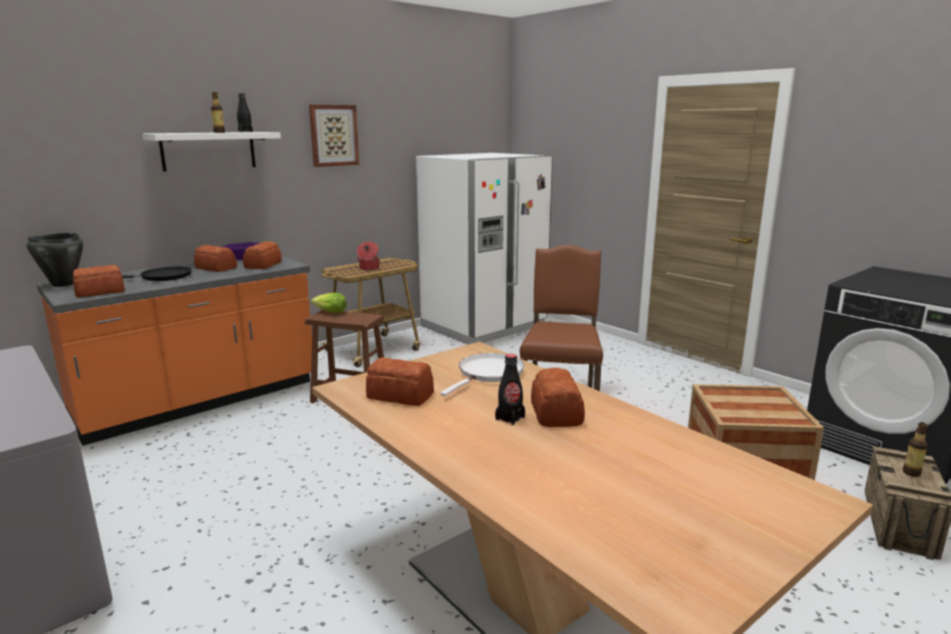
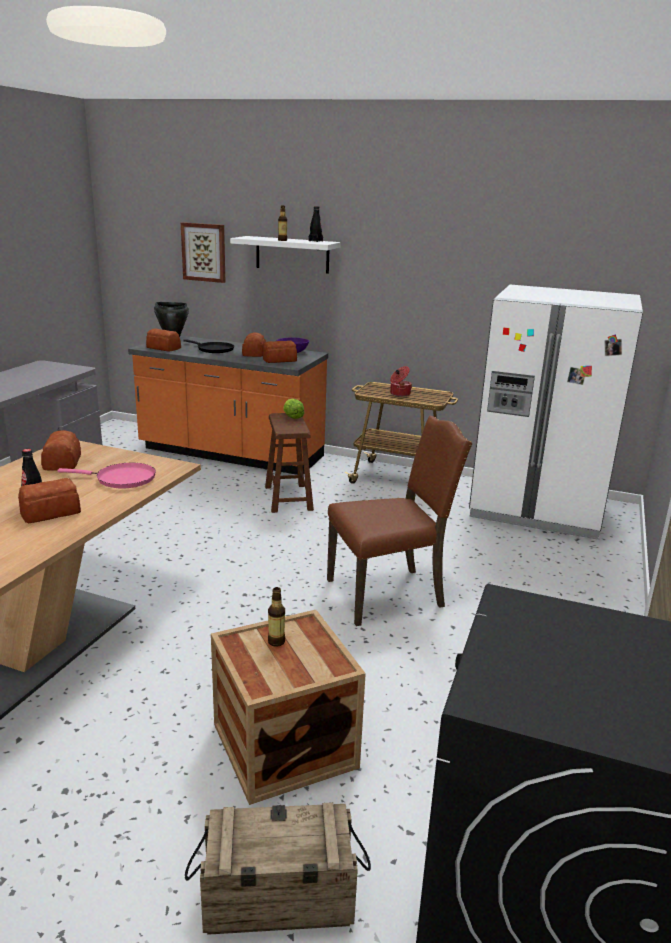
camera: 60 degrees right, 5 degrees up
(333, 135) = (410, 251): picture -> picture (204, 252)
(488, 373) = (122, 479): white frying pan -> pink frying pan
(911, 473) = (277, 837): bottle -> bottle (276, 642)

